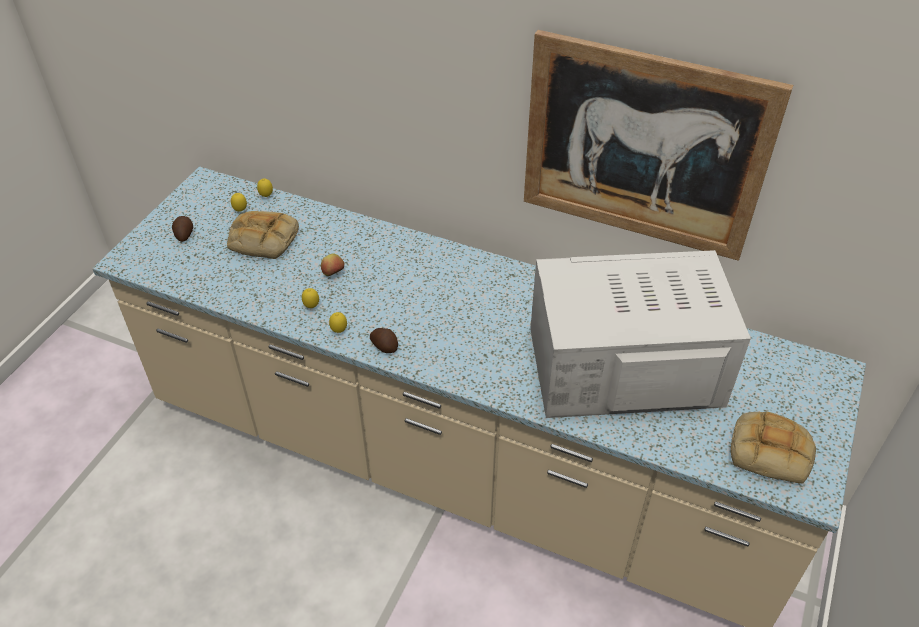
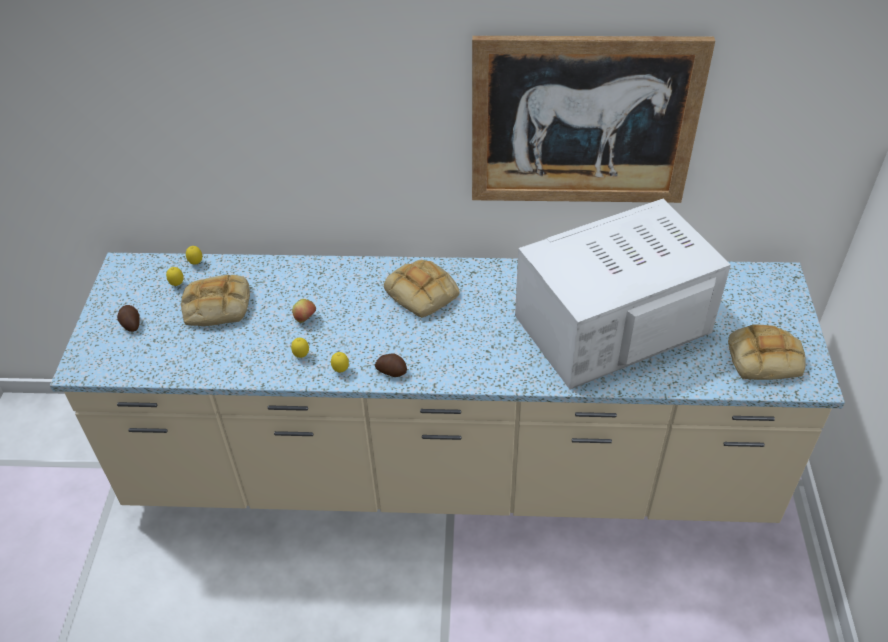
camera: 20 degrees left, 0 degrees up
(454, 281) = (423, 293): none -> bread

